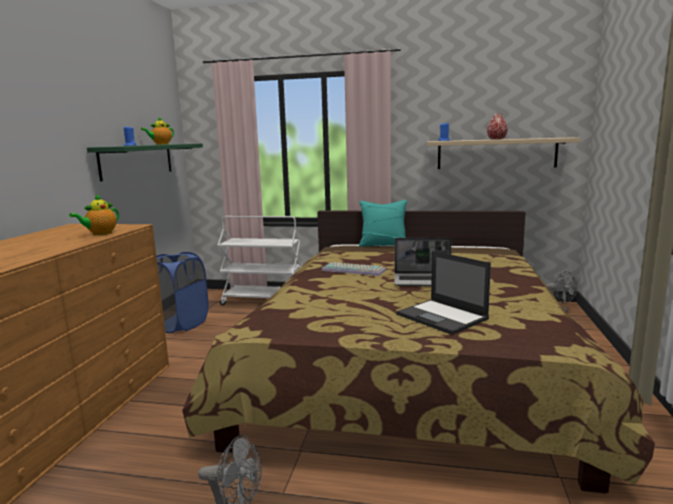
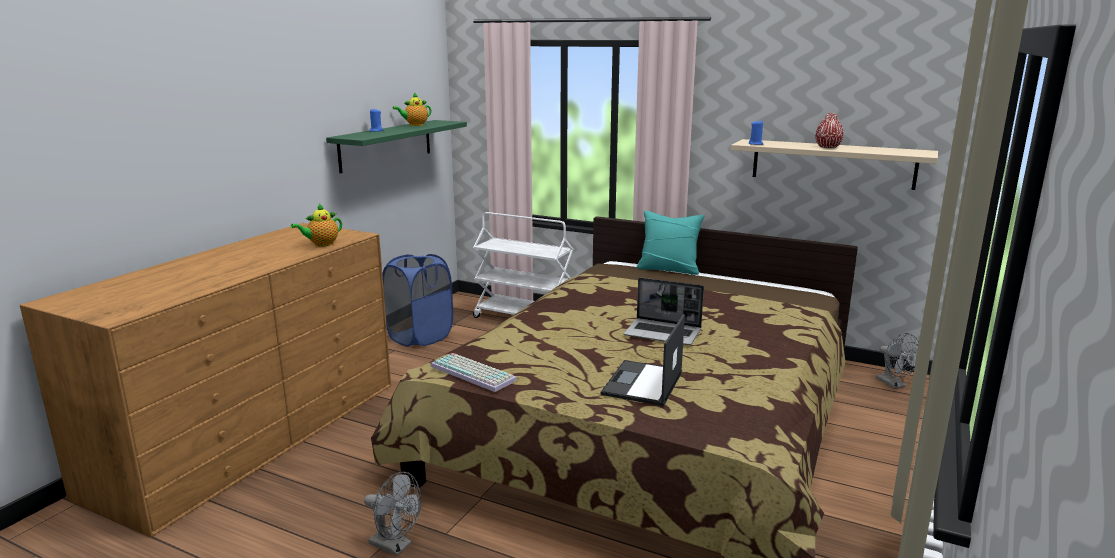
camera: 15 degrees right, 5 degrees up
(354, 270) = (598, 306): keyboard -> keyboard (475, 373)
(442, 317) = (642, 384): laptop -> laptop turned 45 degrees clockwise

